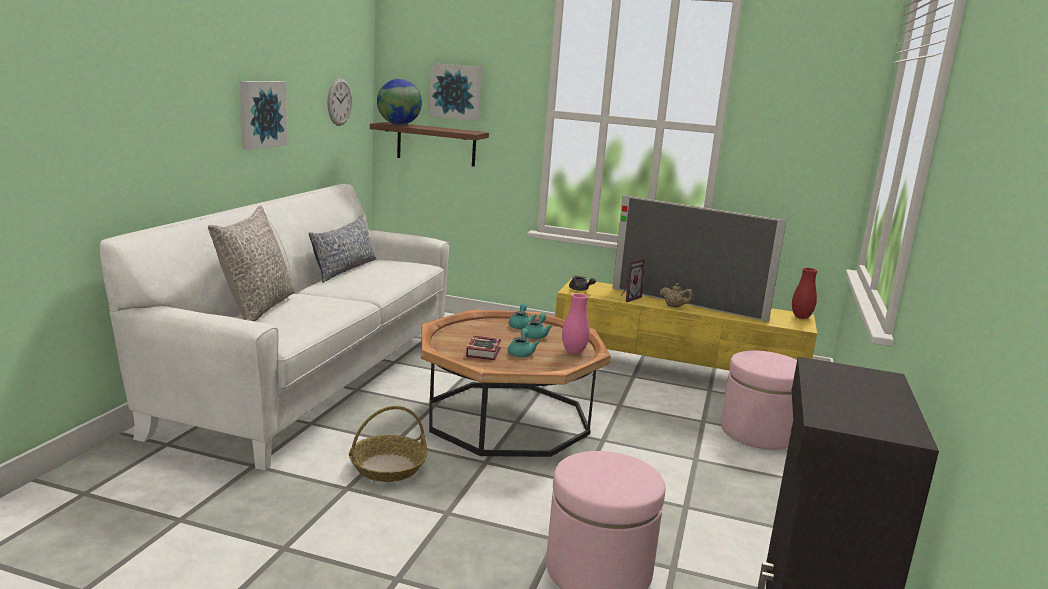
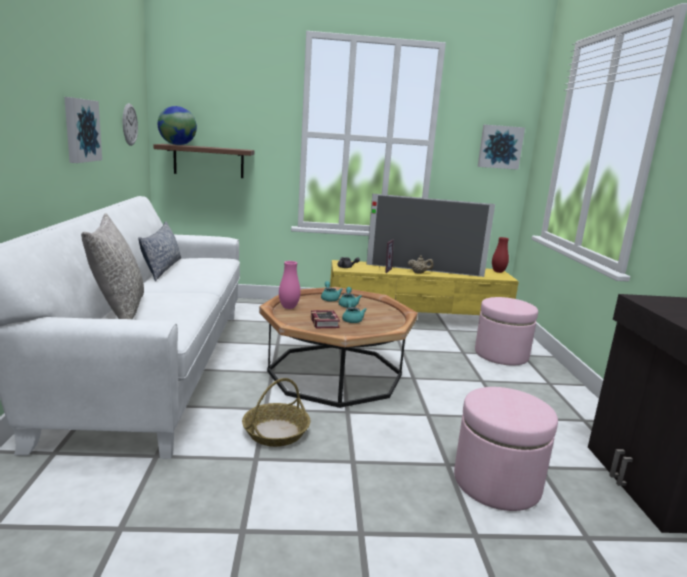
camera: 20 degrees left, 0 degrees up
(456, 92) = (224, 117): picture -> picture (500, 147)
(573, 352) = (387, 314): pink vase -> pink vase (288, 307)

